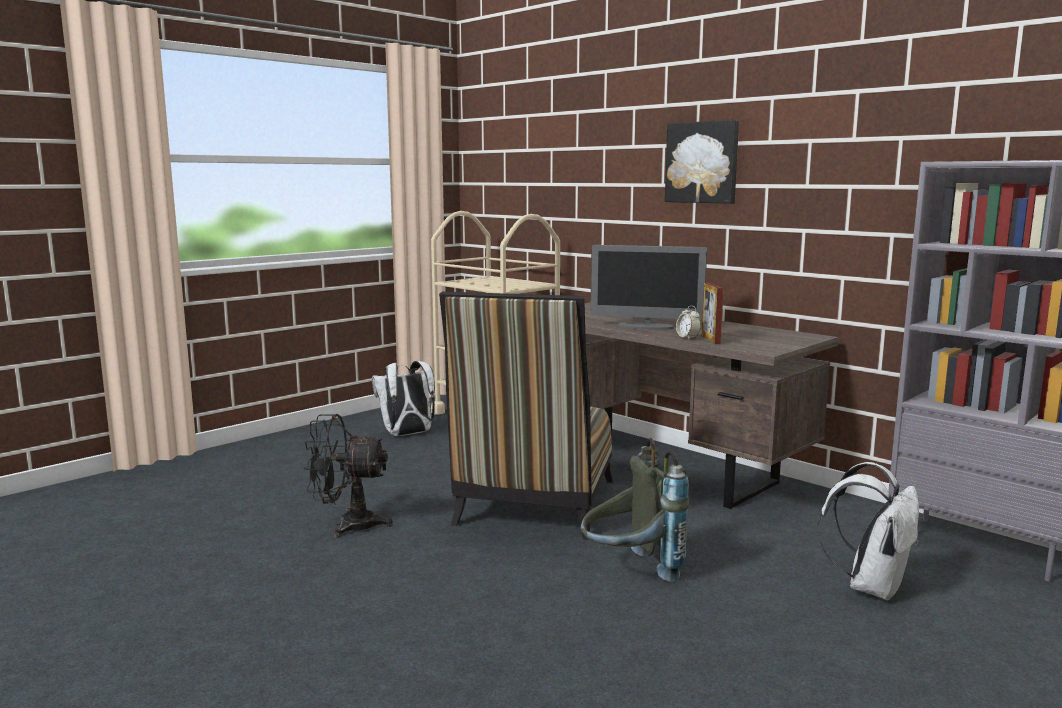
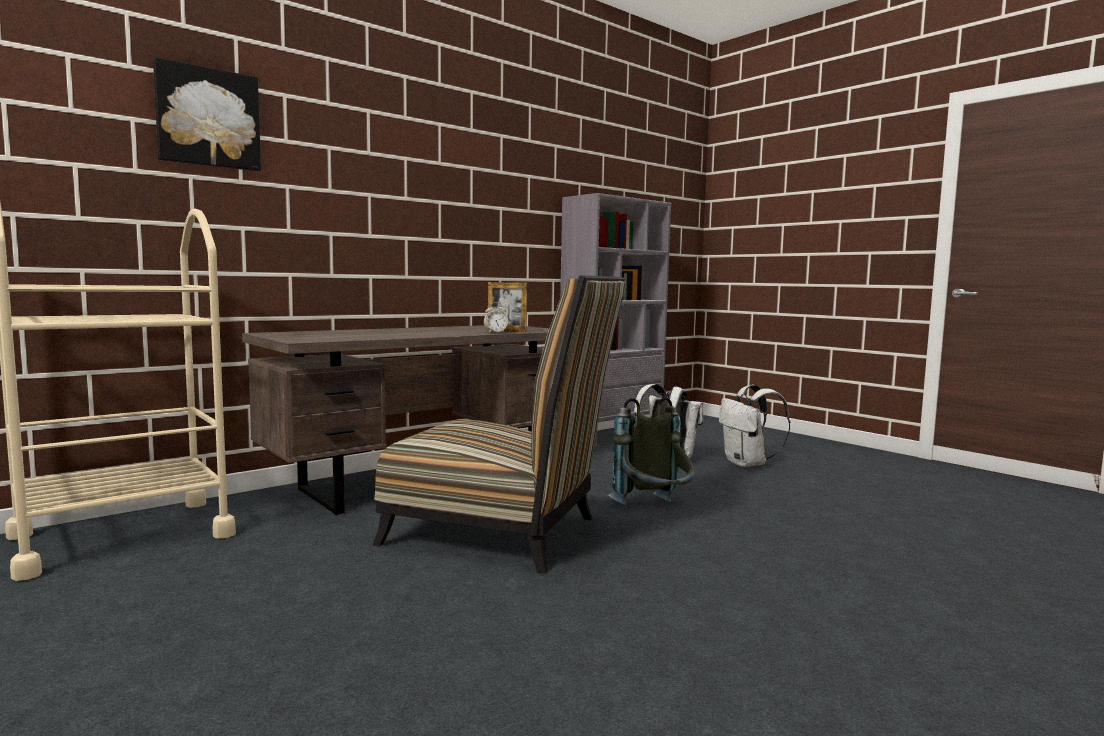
camera: 85 degrees left, 5 degrees down
(347, 525) = (528, 640): black fan -> none
(407, 434) = (124, 602): white backpack -> white backpack (747, 464)
(646, 327) = (432, 333): monitor -> none
(702, 162) = (380, 172): picture -> picture (208, 118)

